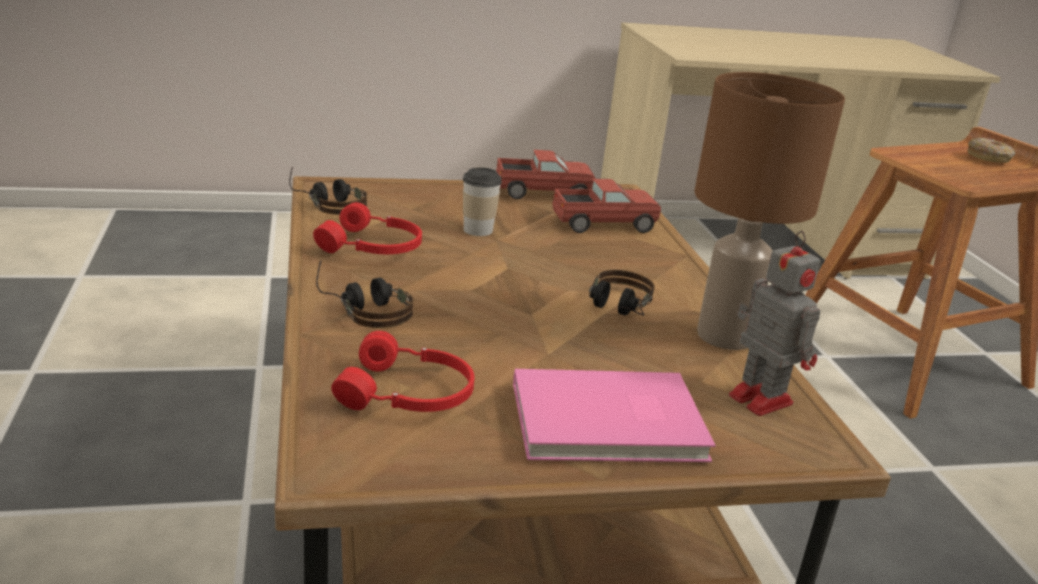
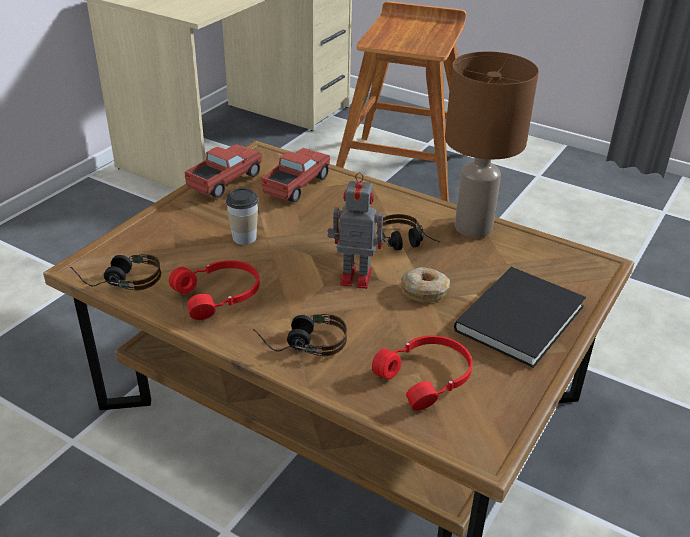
camera: 45 degrees left, 10 degrees up
(611, 424) = (524, 318): pink book -> black book
(758, 397) = (538, 255): toy robot -> toy robot (353, 277)
(988, 158) = (414, 24): donut -> donut (424, 291)

